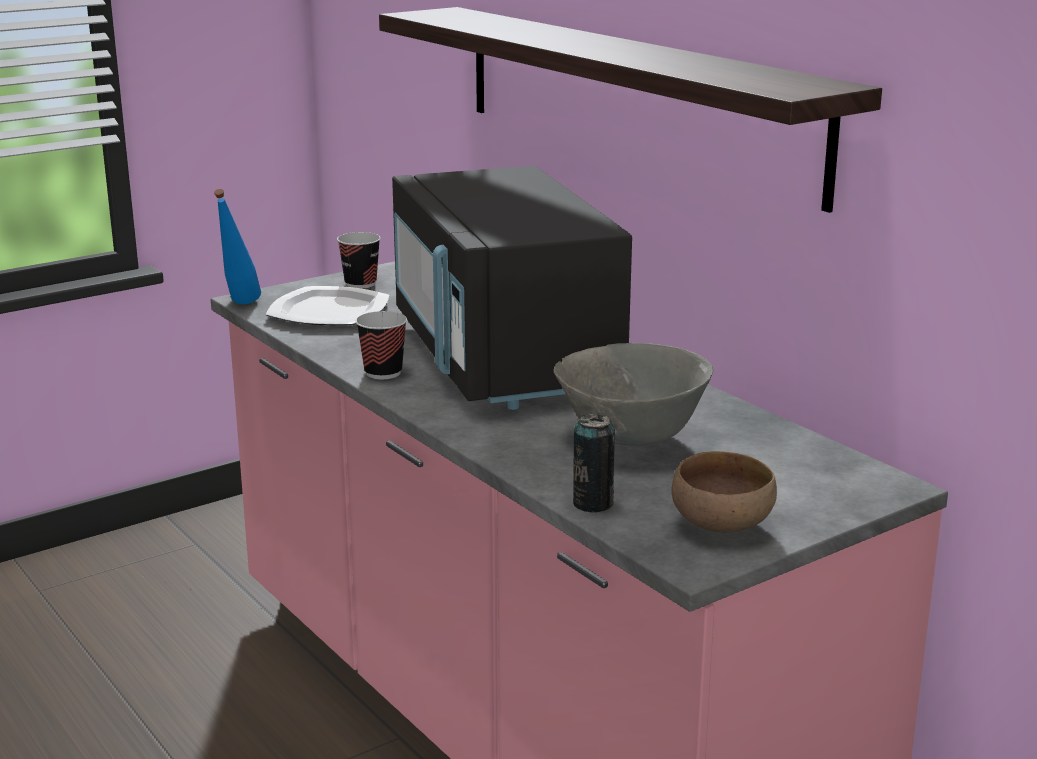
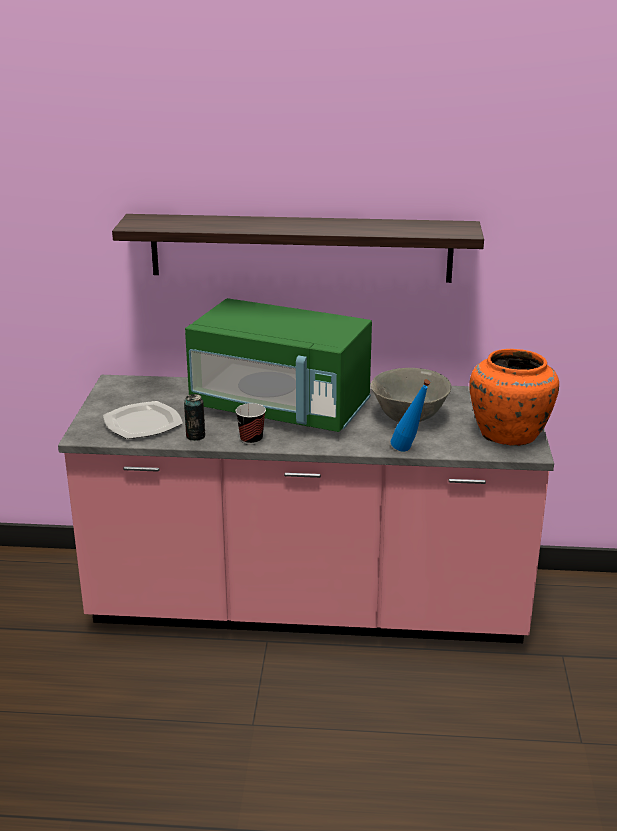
camera: 50 degrees left, 5 degrees up
(239, 305) = (87, 441): blue bottle -> blue bottle (409, 451)
(360, 284) = (116, 402): cup -> none
(503, 359) = (281, 409): black microwave -> green microwave
(592, 503) = (458, 450): can -> can (195, 436)
(723, 525) = (509, 435): brown bowl -> orange vase

